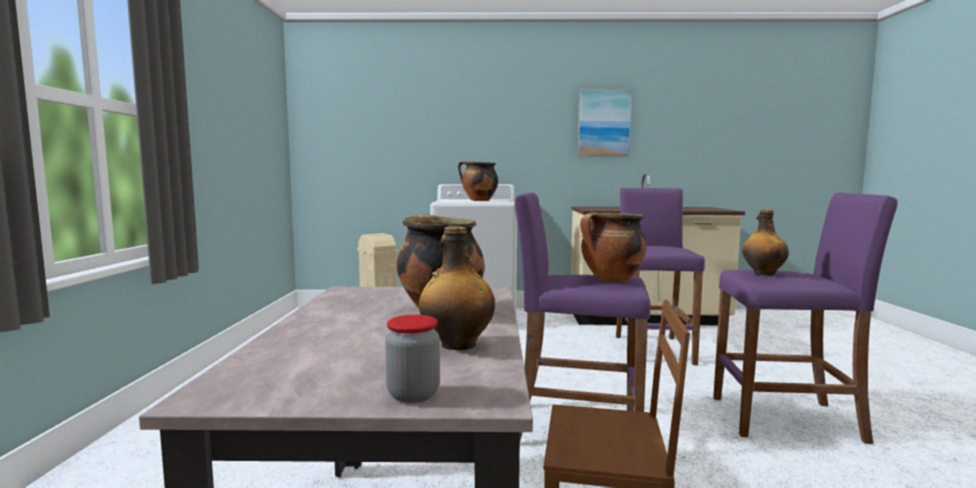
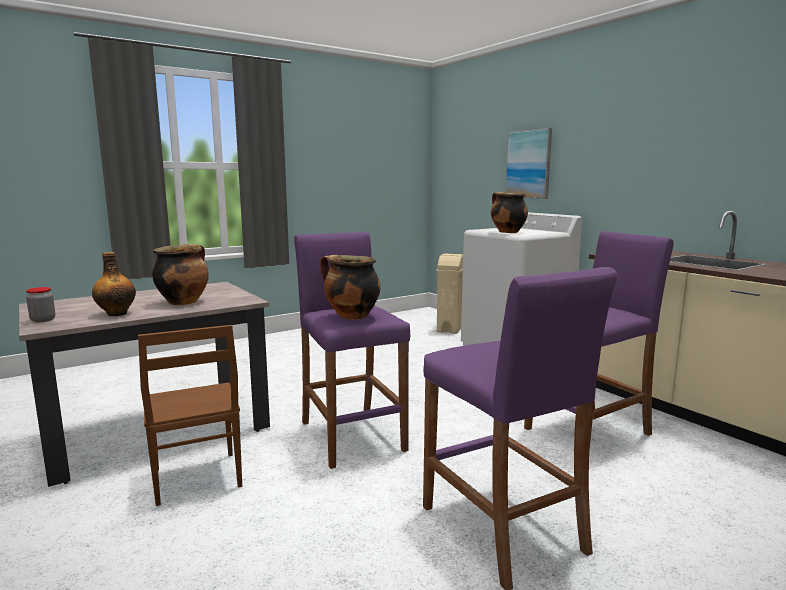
camera: 55 degrees right, 5 degrees up
(603, 123) = (697, 139): picture -> picture (528, 164)
(763, 274) = (481, 349): bottle -> none

